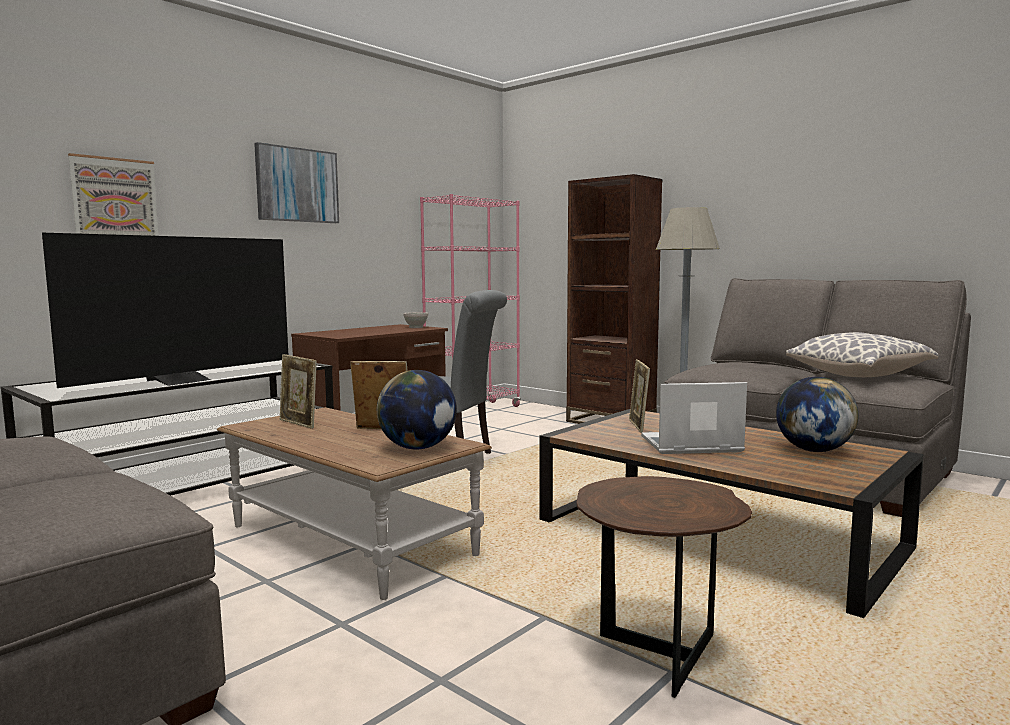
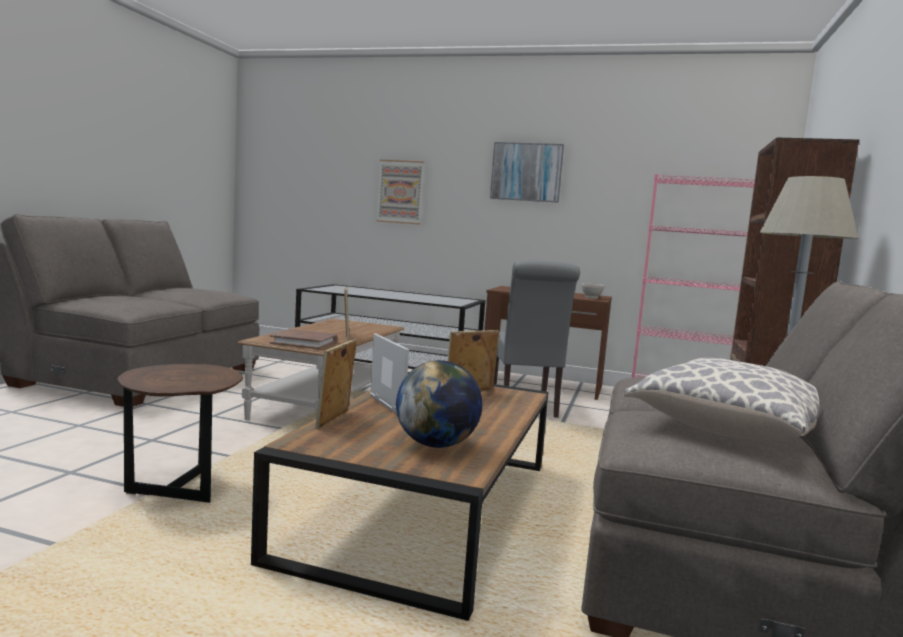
camera: 65 degrees right, 0 degrees up
(183, 381) = (375, 295): television -> none
(299, 424) = (349, 326): picture frame -> picture frame (334, 420)
(418, 448) = (304, 342): globe -> brown book

